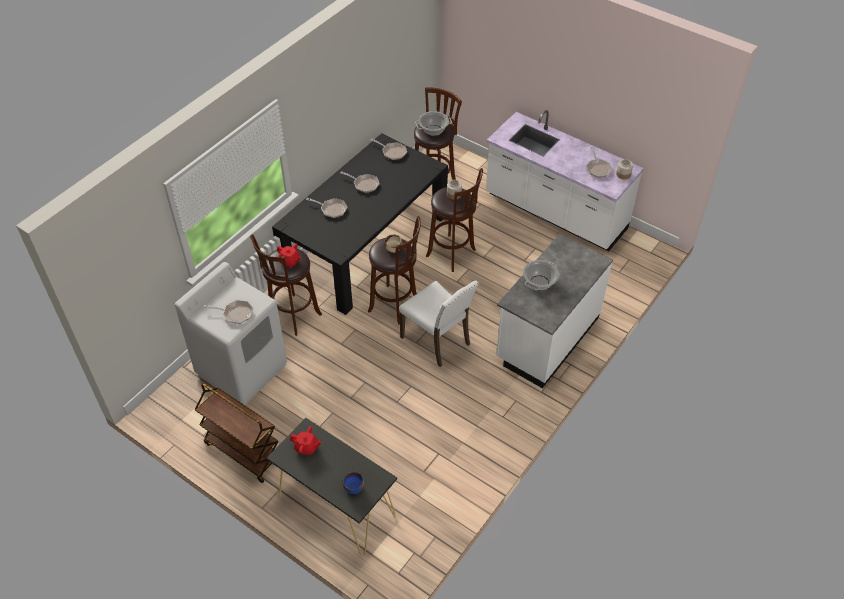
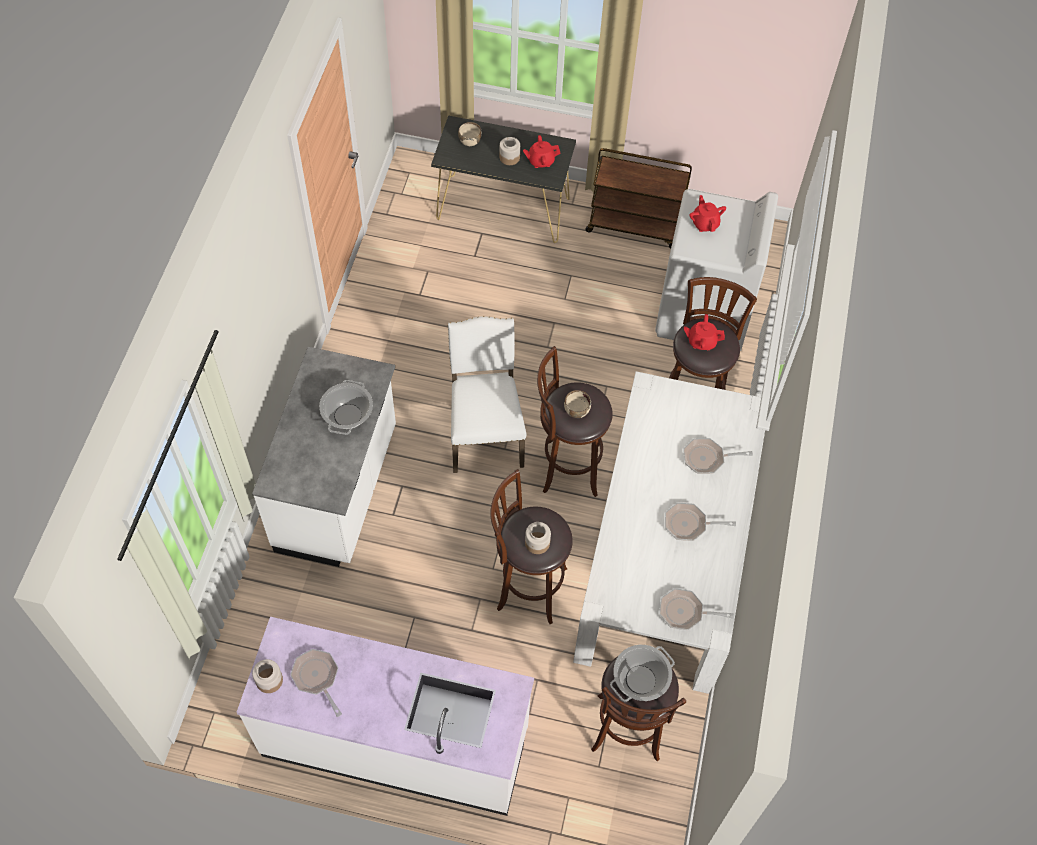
camera: 155 degrees right, 10 degrees up
(235, 313) = (705, 223): frying pan -> red teapot
(330, 460) = (509, 157): none -> jar
(354, 487) = (470, 141): blue bowl -> beige bowl
(366, 245) = (665, 554): black dining table -> white dining table
(437, 340) = (485, 434): white chair -> white chair turned 60 degrees clockwise

